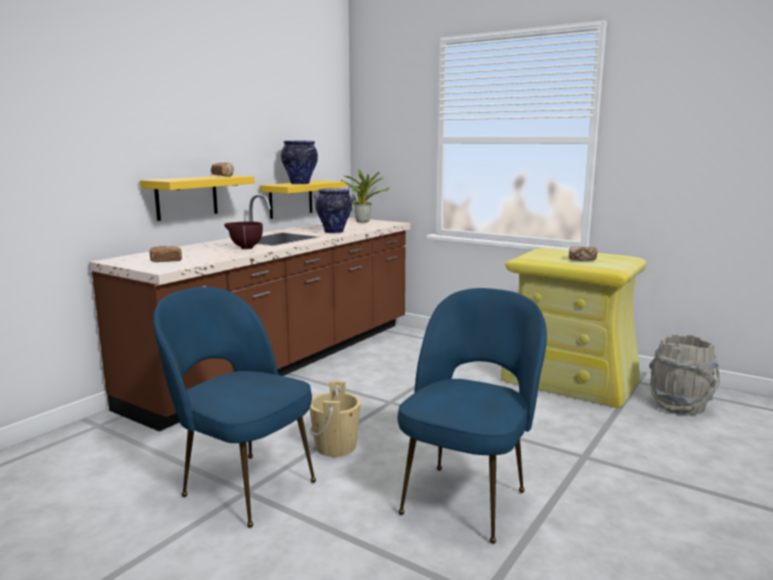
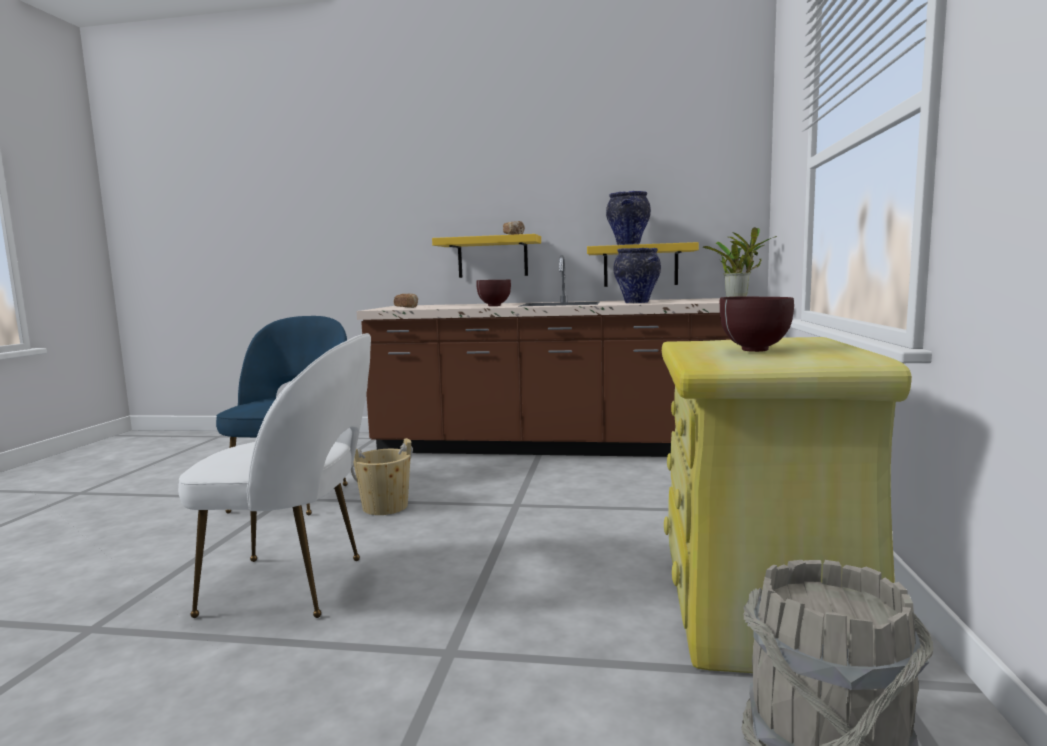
camera: 65 degrees right, 5 degrees down
(468, 497) = (296, 587): blue chair -> white chair
(582, 260) = (752, 349): bread -> brown bowl

